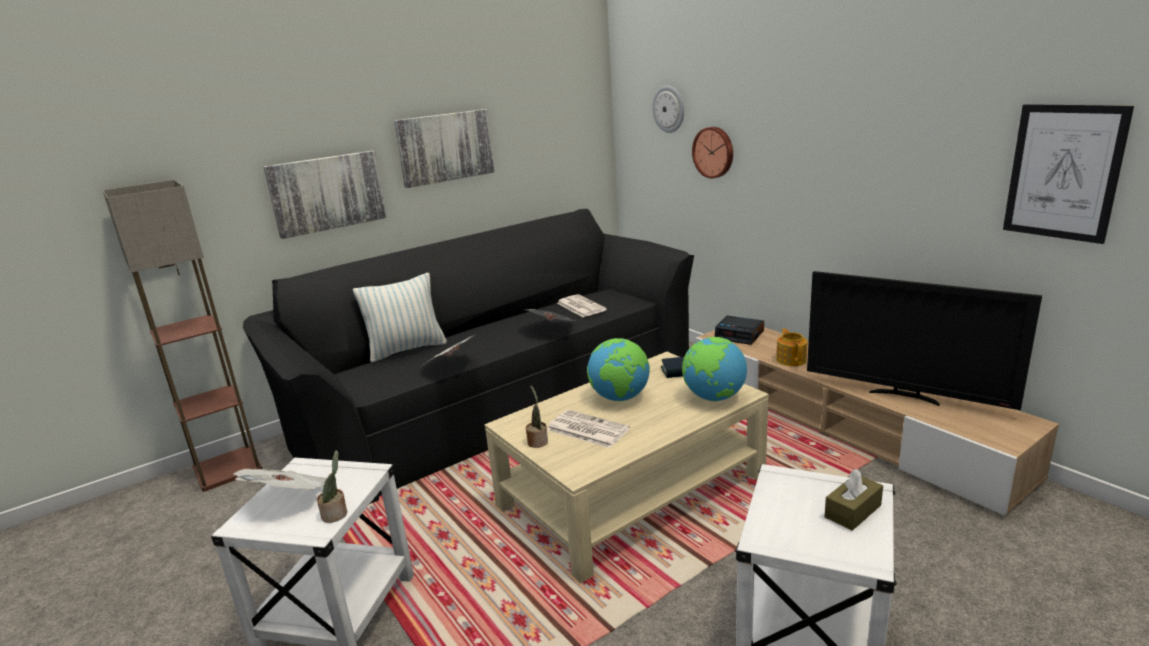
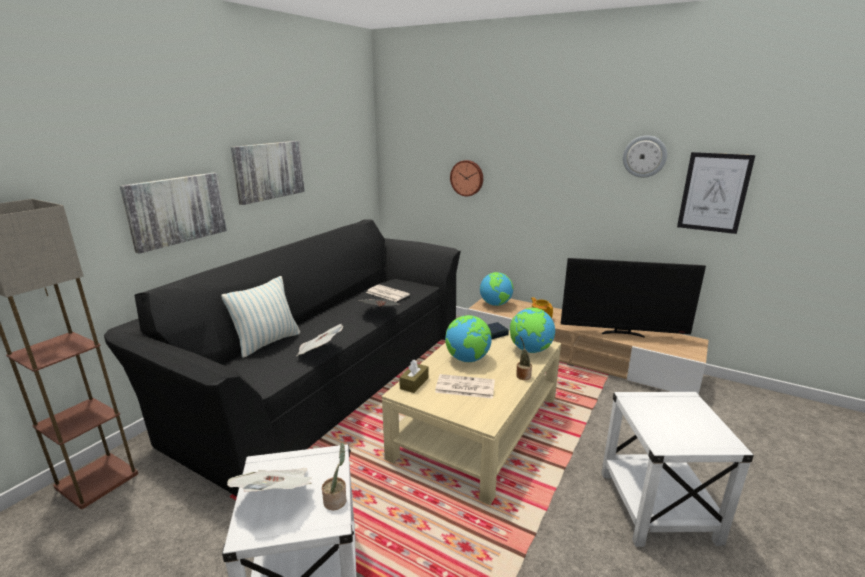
camera: 25 degrees left, 0 degrees up
(537, 441) = (435, 402): potted plant -> potted plant (522, 375)
(669, 109) = (429, 146): wall clock -> wall clock (644, 156)
(740, 335) = (495, 304): alarm clock -> globe
(852, 511) = (692, 413): brown tissue box -> brown tissue box (414, 383)

